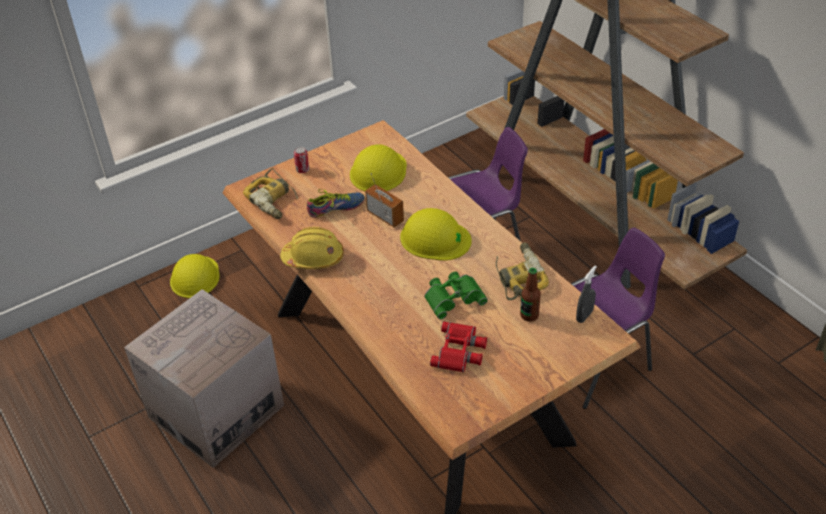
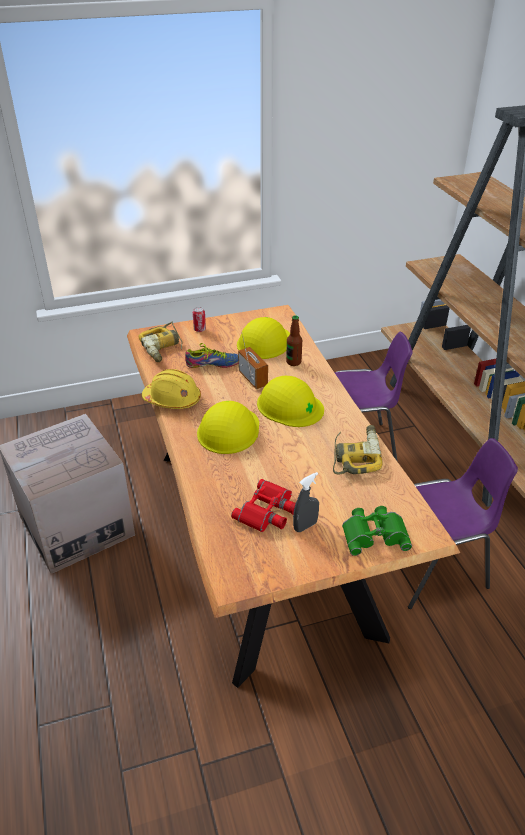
camera: 15 degrees right, 5 degrees down
(195, 277) = (112, 414): yellow hard hat -> yellow hard hat (228, 430)
(453, 297) = (284, 460): green binoculars -> green binoculars (374, 533)
(529, 315) = (351, 493): bottle -> bottle (293, 362)
(584, 316) = (408, 507): grey spray bottle -> grey spray bottle (305, 526)

